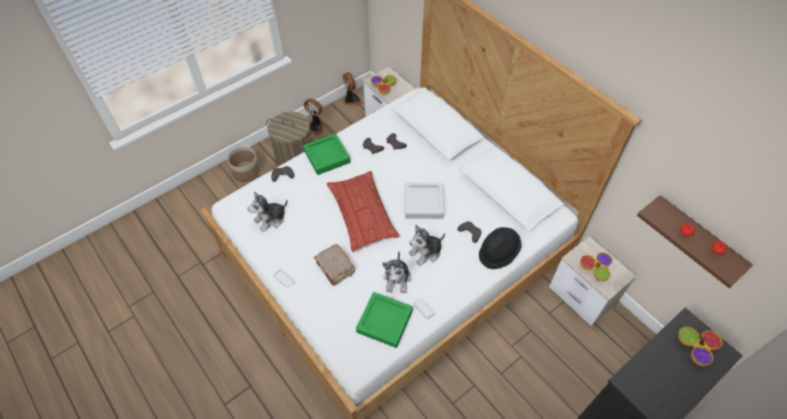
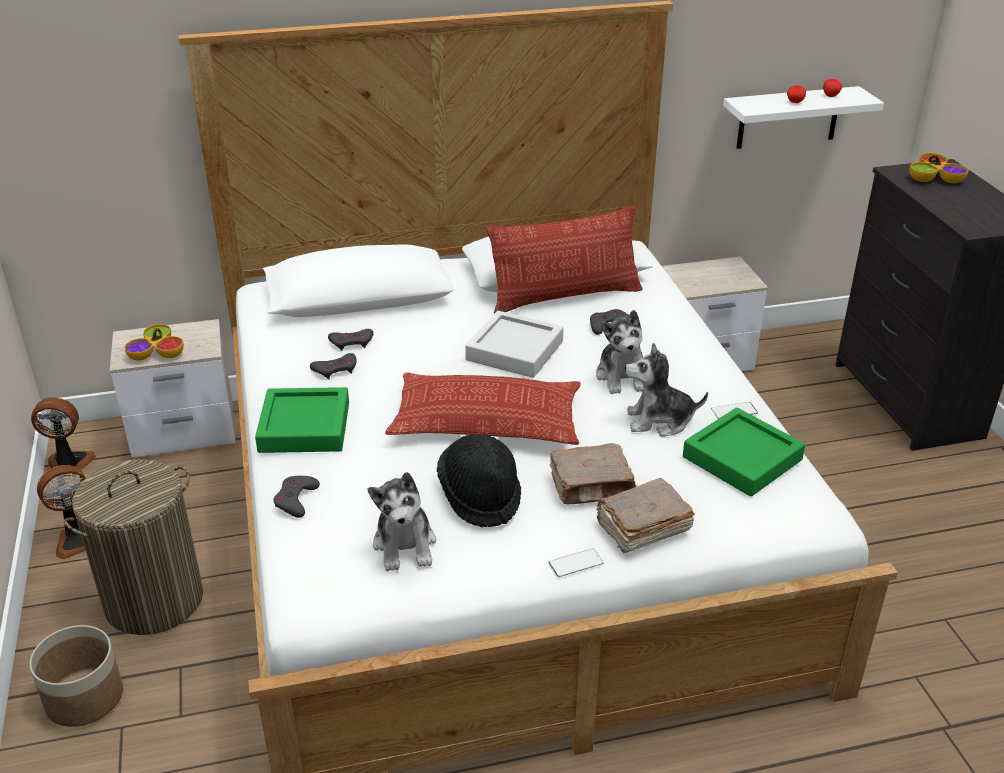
camera: 65 degrees left, 20 degrees down
(315, 295) = (642, 528): none -> brown book
(397, 279) = (659, 421): plush toy -> plush toy turned 150 degrees clockwise
(486, 205) = (565, 296): none -> pillow
(498, 252) = (664, 313): black hat -> black hat (480, 496)
(595, 268) = (710, 279): bowl -> none
(696, 239) = (788, 118): brown shelf -> white shelf

